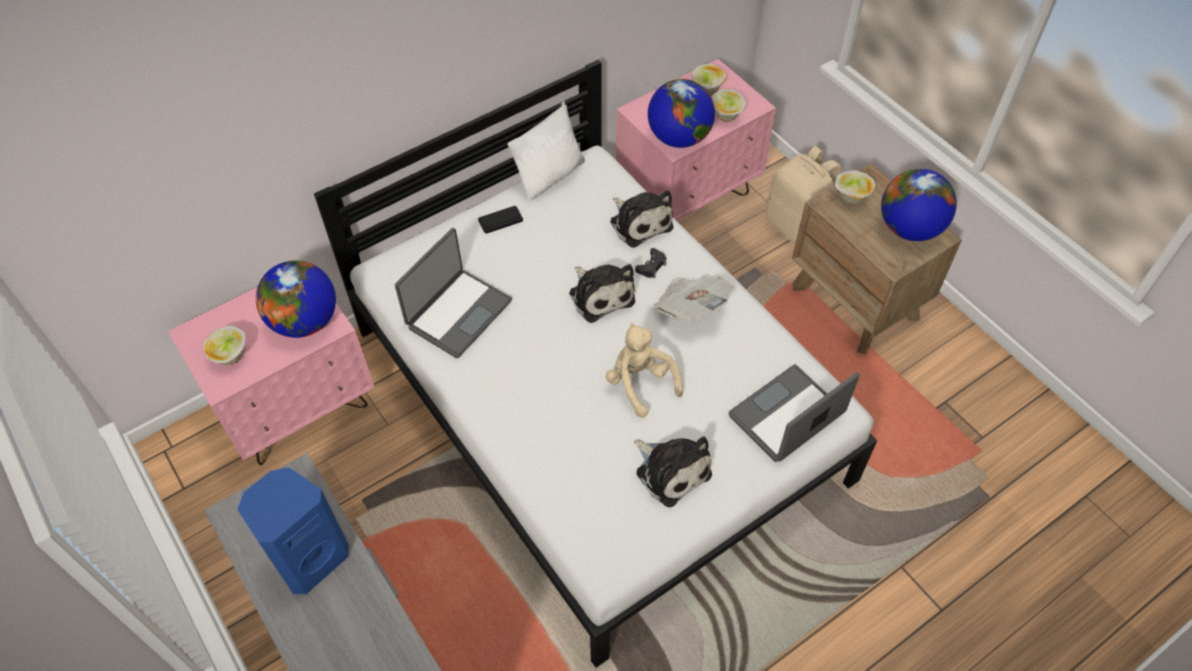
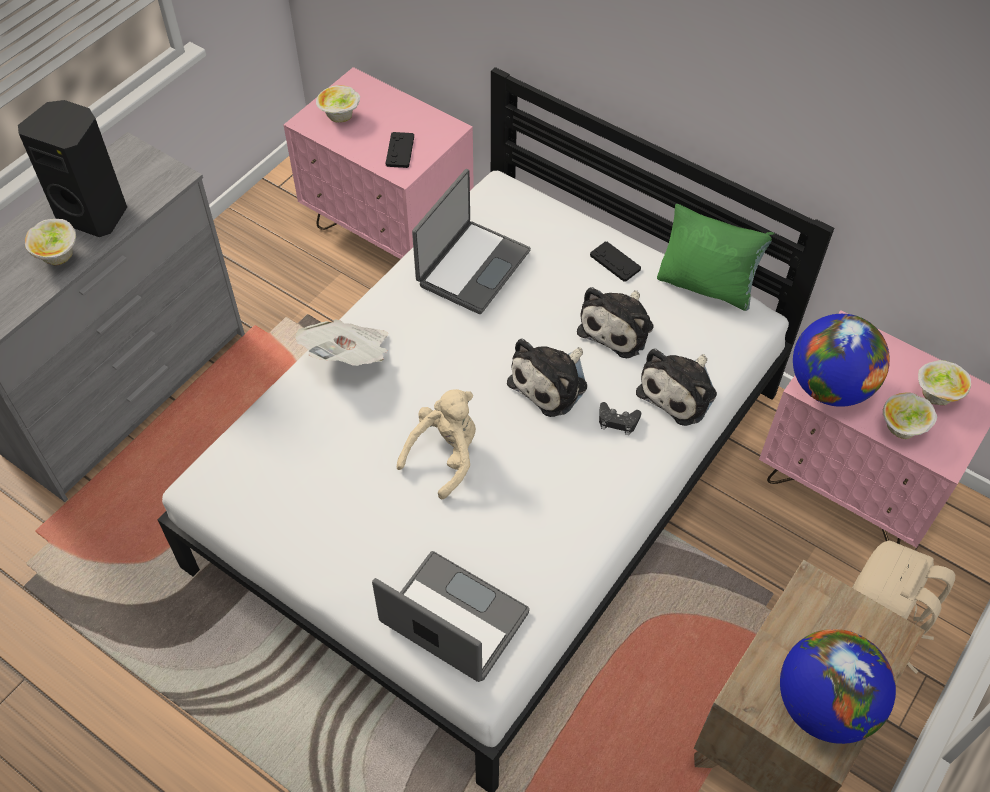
camera: 70 degrees right, 0 degrees up
(305, 321) = (400, 151): globe -> black game controller
(310, 557) = (95, 213): blue speaker -> black speaker
(458, 313) = (472, 267): laptop -> laptop turned 75 degrees counterclockwise
(550, 175) = (706, 285): white pillow -> green pillow
(671, 470) = (339, 515): plush toy -> plush toy (618, 327)
(691, 308) = (572, 477): newspaper -> newspaper (349, 356)
(850, 198) = (841, 615): bowl -> bowl (59, 256)

